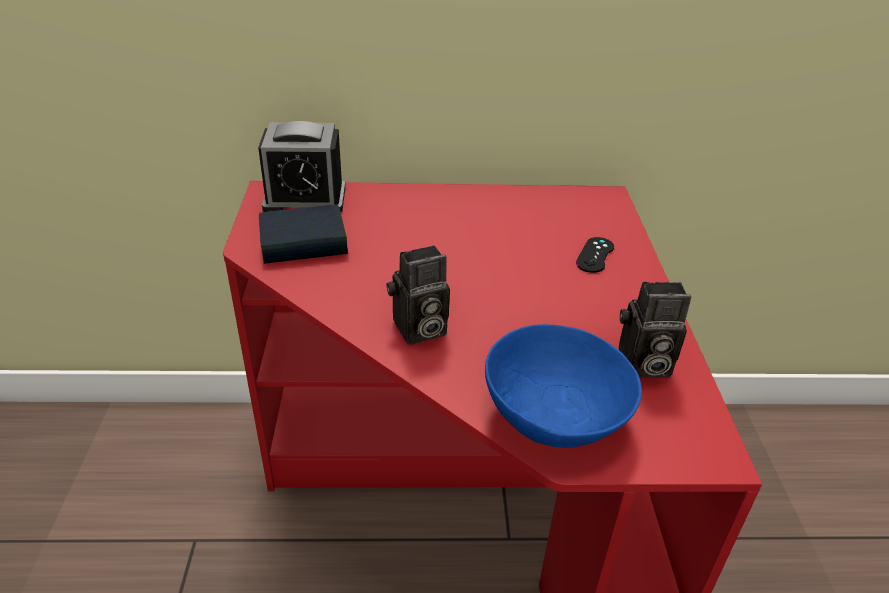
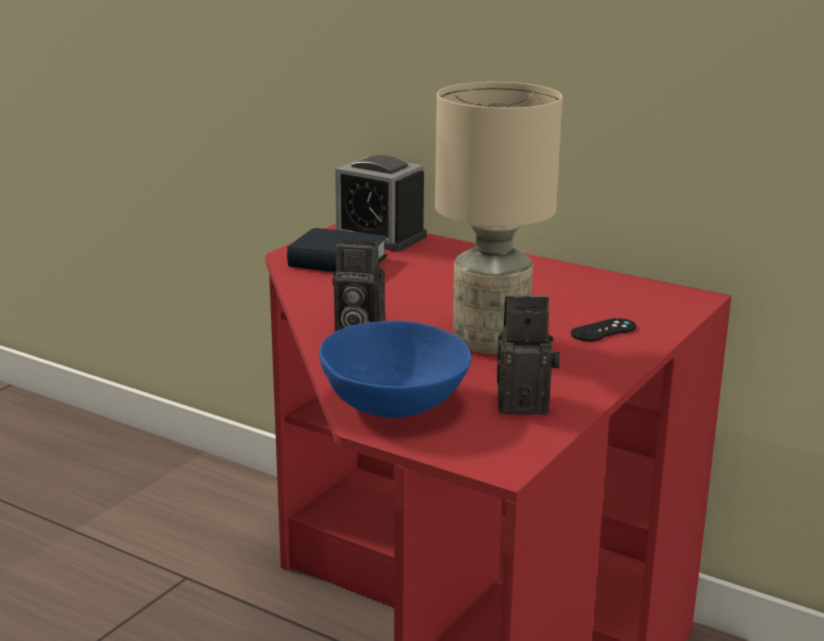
camera: 35 degrees right, 15 degrees down
(536, 301) = (490, 342): none -> beige table lamp
(642, 365) = (525, 402): camera -> camera turned 150 degrees clockwise

